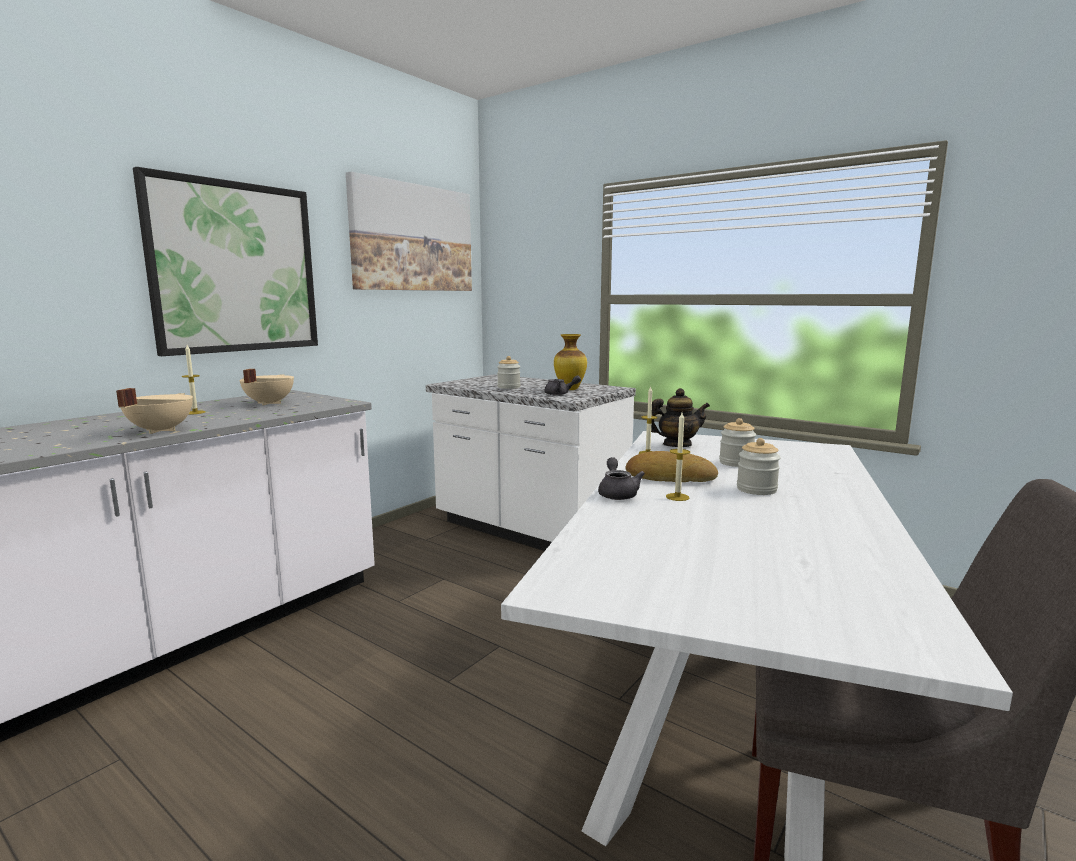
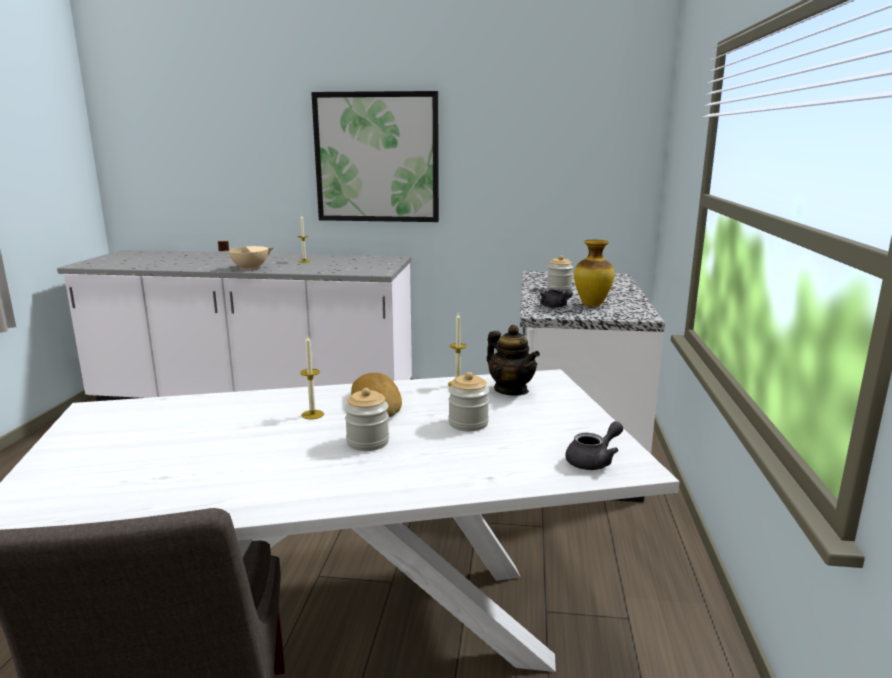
camera: 60 degrees right, 5 degrees up
(268, 403) = (351, 263): beige cooking pot -> none
(412, 238) = (560, 121): picture -> none
(617, 493) = (304, 394): grey teapot -> grey teapot (594, 461)

